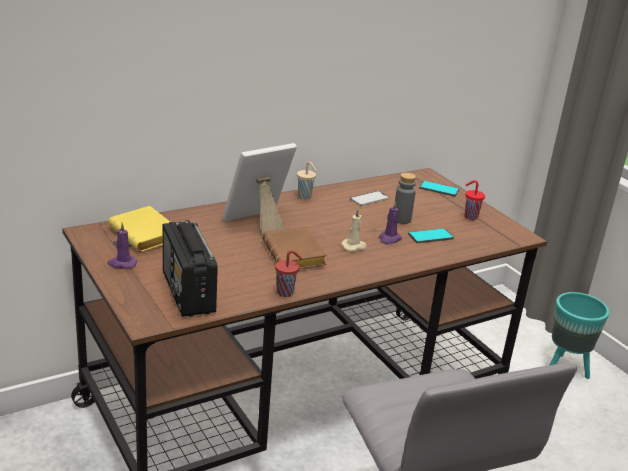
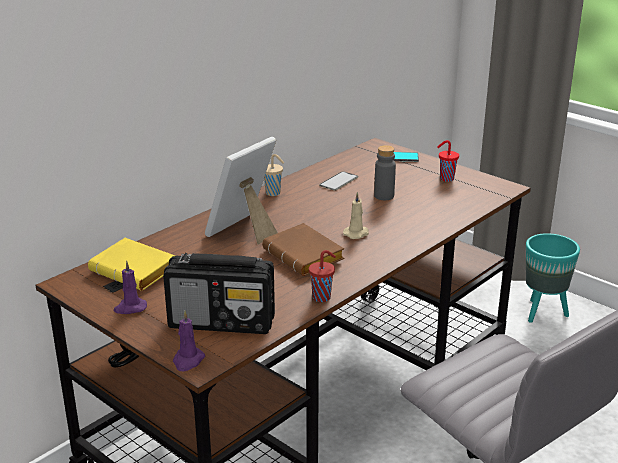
camera: 15 degrees left, 0 degrees up
(188, 293) = (223, 322): radio -> radio turned 45 degrees counterclockwise
(389, 239) = (385, 218): purple candle -> purple candle (188, 361)
(430, 236) = (422, 207): phone -> none

